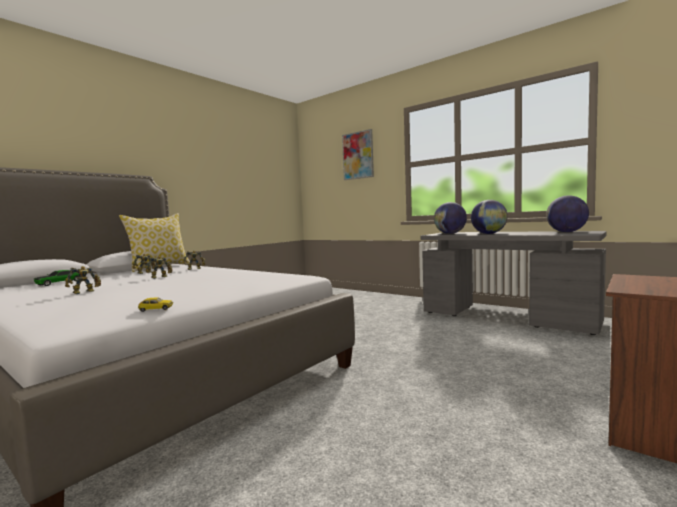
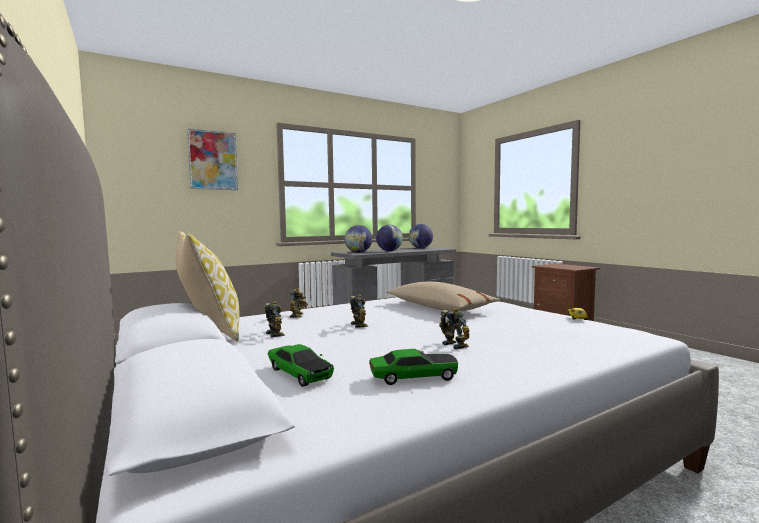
camera: 70 degrees left, 0 degrees up
(29, 293) = (413, 377): none -> toy car
(220, 281) = (439, 307): none -> beige pillow

